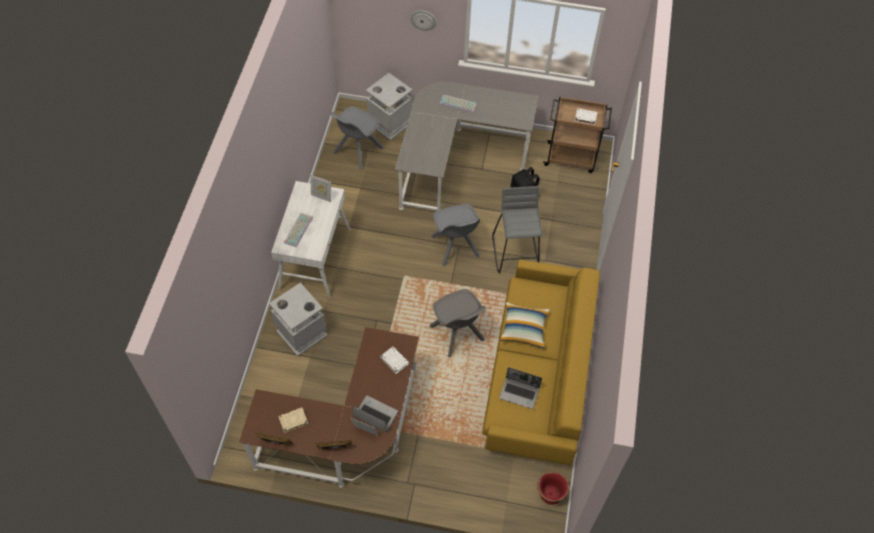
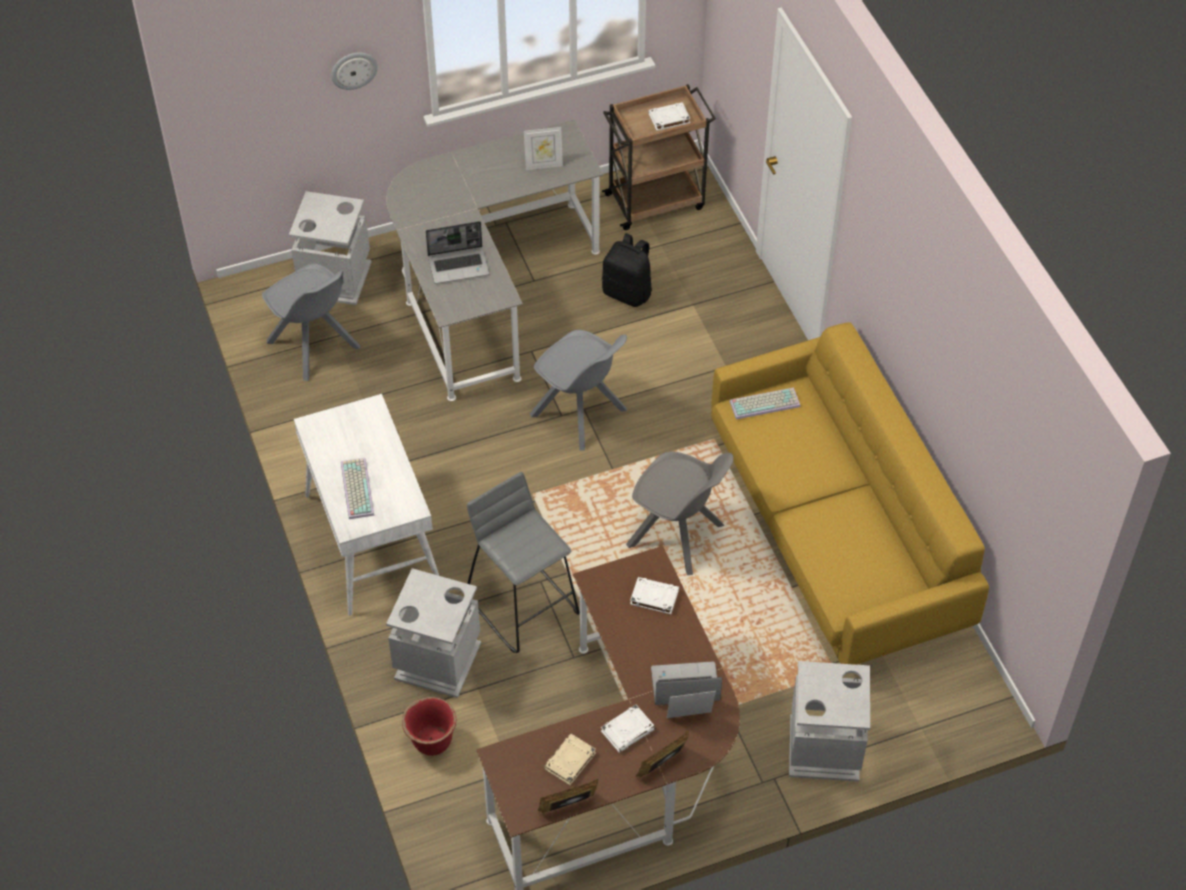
camera: 30 degrees left, 5 degrees down
(322, 196) = (355, 422): picture frame -> picture frame (543, 165)
(331, 421) = (628, 730): none -> white book
(357, 151) = (314, 346): grey chair -> grey chair turned 45 degrees counterclockwise
(449, 483) = (823, 749): none -> grey trash can
(458, 103) = (462, 184): keyboard -> keyboard (765, 403)
(516, 253) = (676, 377): grey stool -> grey stool (523, 604)
(520, 393) = (850, 555): laptop -> laptop (459, 265)
(524, 329) = (789, 465): pillow -> none
(550, 495) = (972, 684): red planter -> red planter (432, 742)

